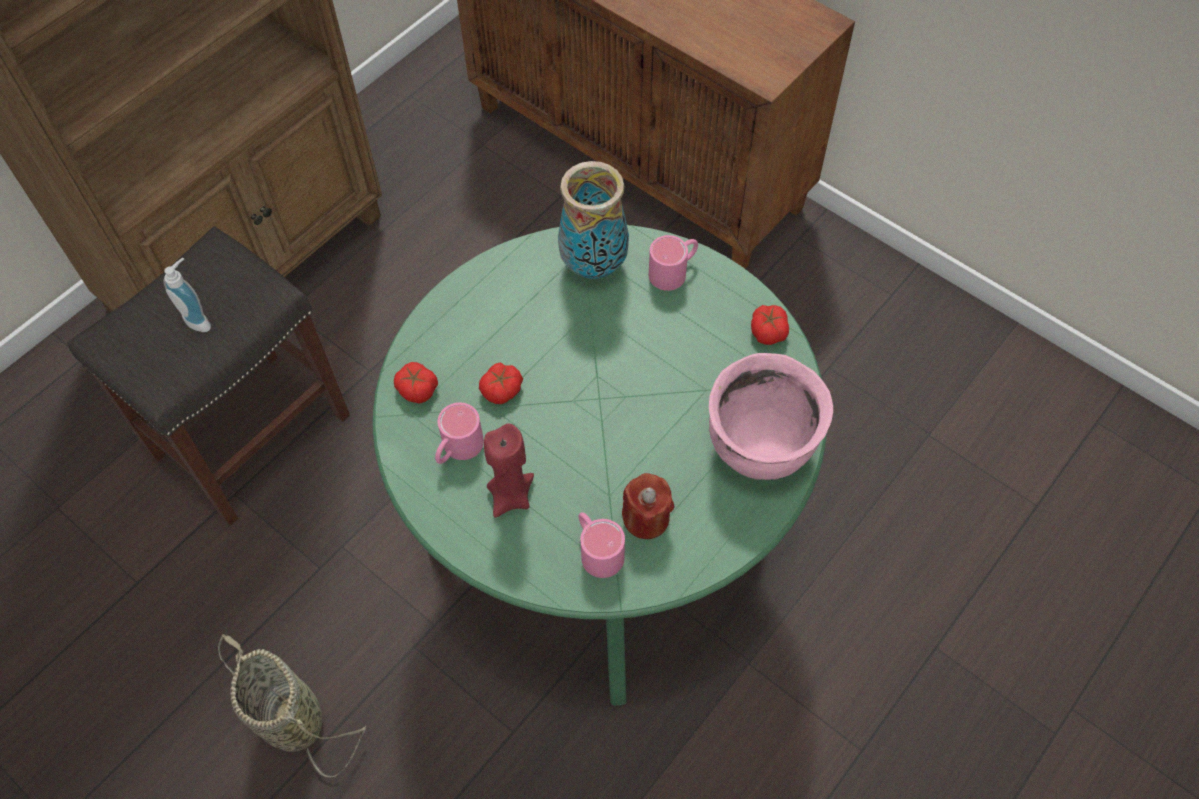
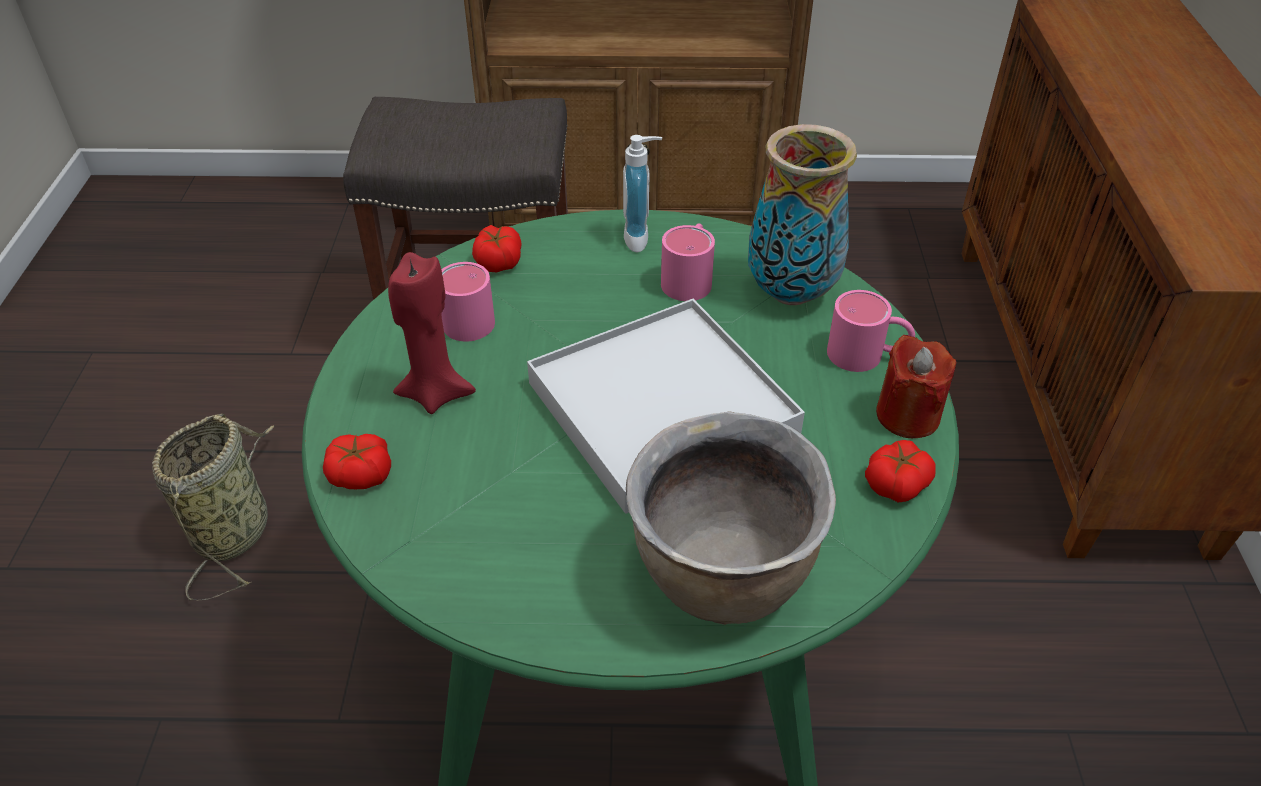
camera: 50 degrees right, 15 degrees down
(200, 319) = (462, 137): soap dispenser -> soap dispenser (641, 238)
(502, 389) = (560, 315): tomato -> tomato (360, 474)
(597, 549) = (429, 502): pink mug -> pink mug (689, 277)
(625, 392) = (661, 407): none -> white tray
(646, 518) = (511, 522): red candle -> red candle (907, 415)
(761, 448) = (722, 577): pink cooking pot -> brown cooking pot

